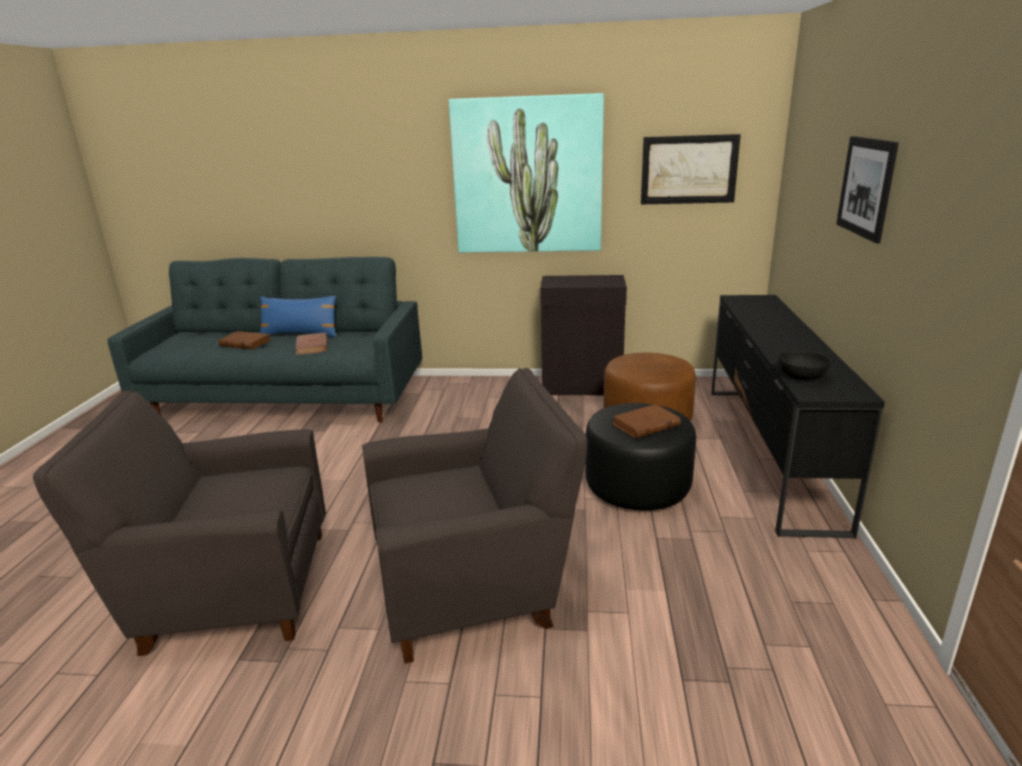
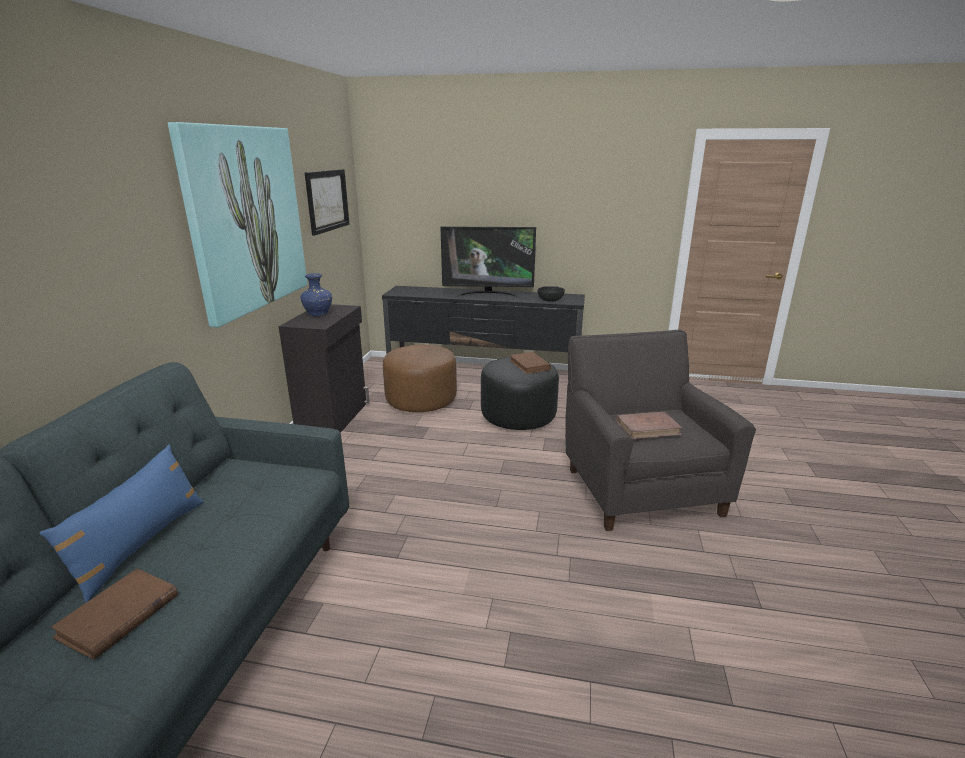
camera: 85 degrees left, 0 degrees up
(228, 590) = (679, 637): grey armchair -> none
(312, 346) = (233, 521): brown book -> brown book (648, 428)
(584, 279) = (318, 314): none -> blue vase
(789, 338) = (488, 294): none -> television
(866, 187) = (516, 192): picture -> none

